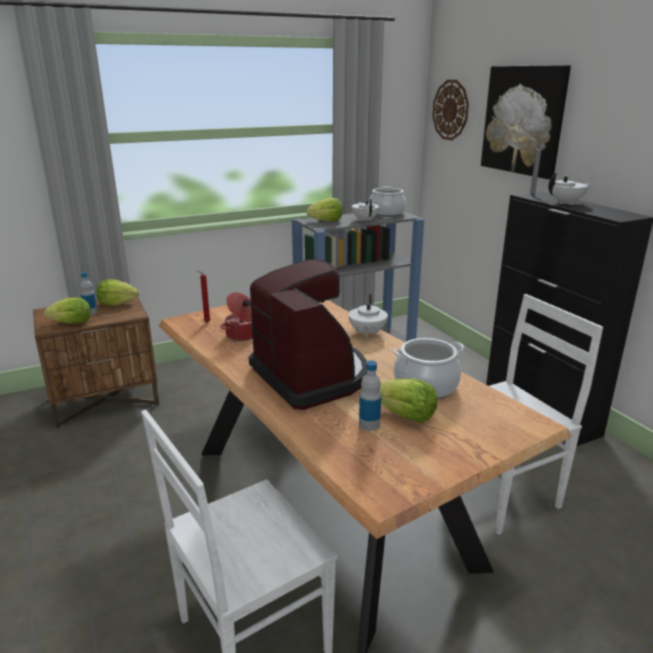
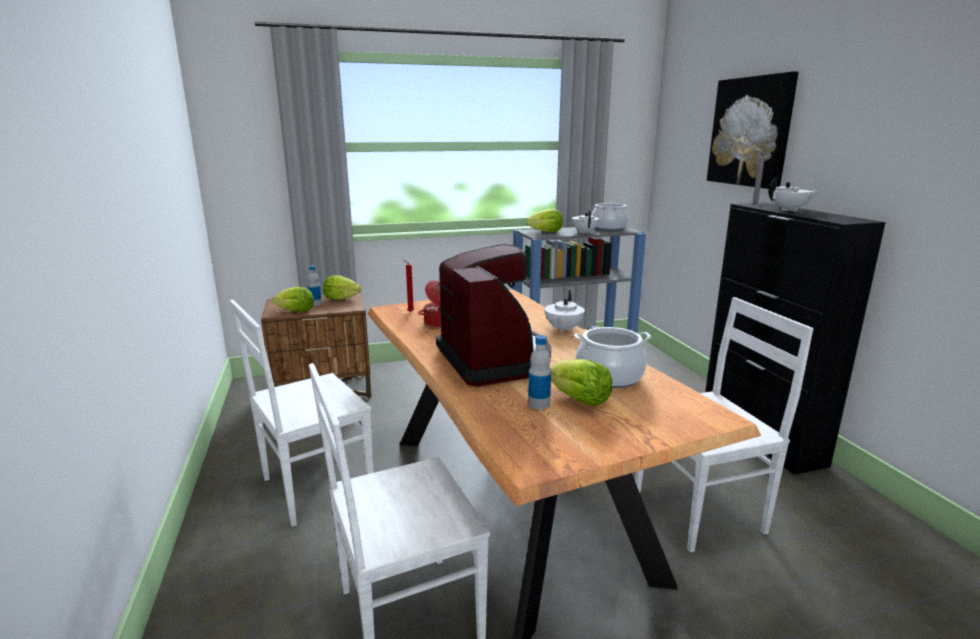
camera: 10 degrees right, 5 degrees down
(123, 512) = (314, 488): none -> white chair
(450, 110) = (679, 128): wall clock -> none

